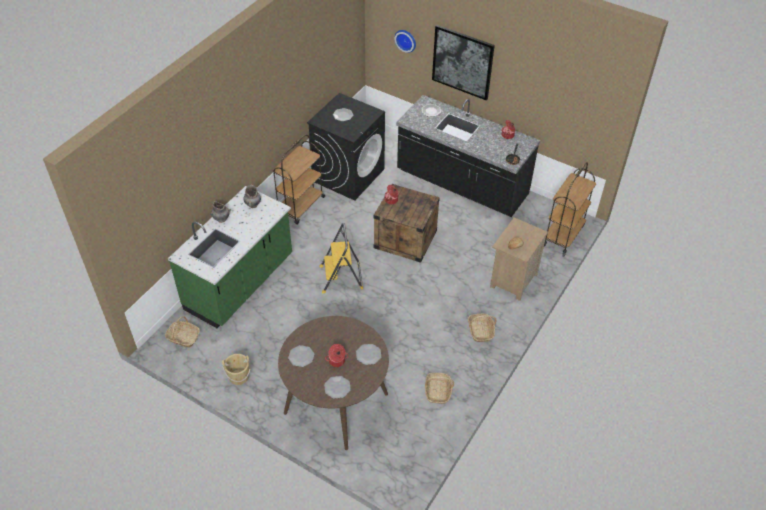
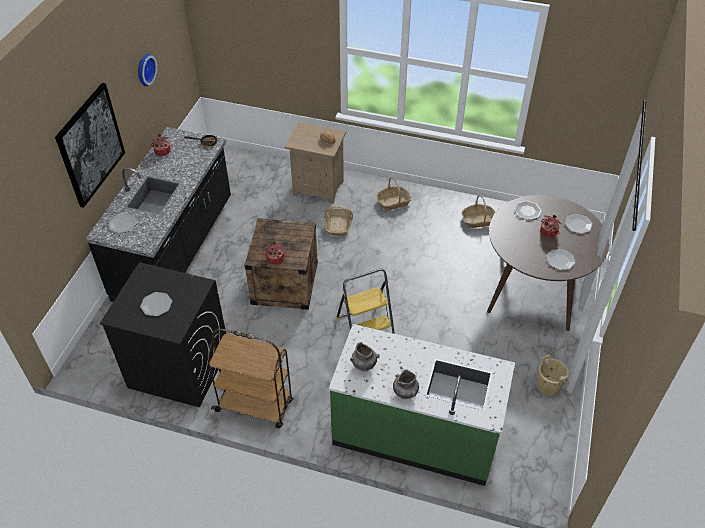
camera: 105 degrees left, 0 degrees up
(183, 338) = (527, 466): basket -> basket (338, 226)
(406, 40) = (40, 204): wall clock -> wall clock (144, 69)
(563, 235) = (242, 160): brown cart -> none

